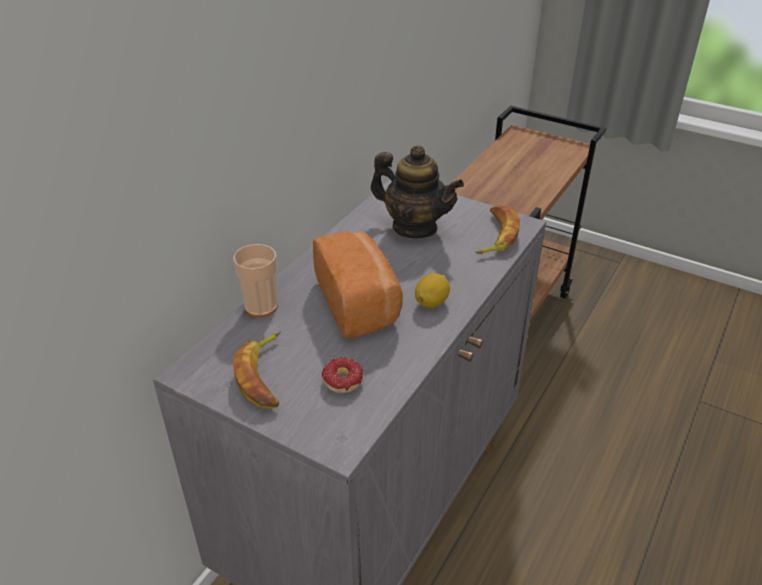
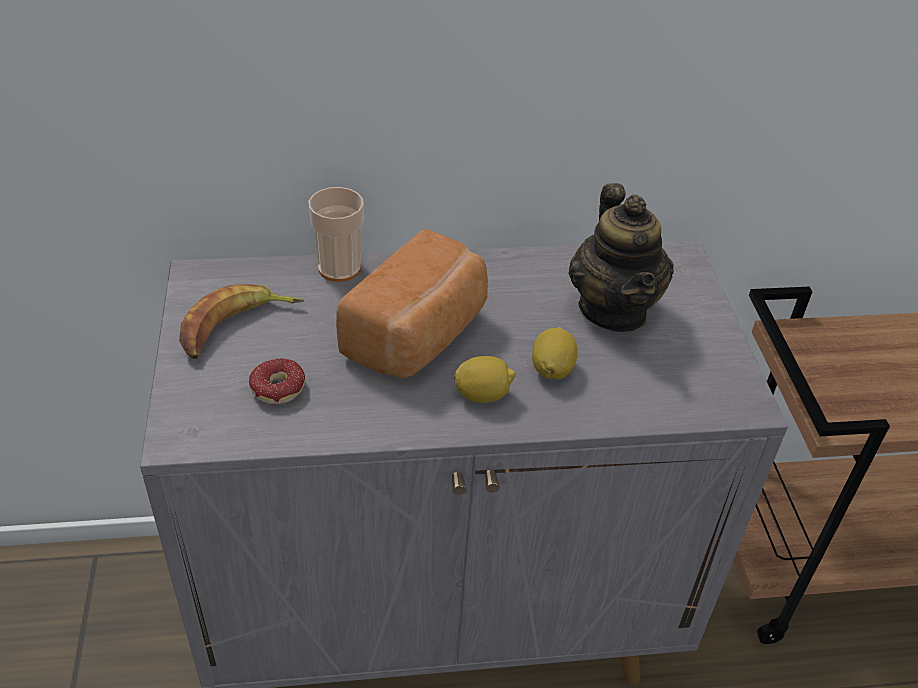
camera: 50 degrees right, 5 degrees up
(437, 269) = (552, 369): none -> lemon
(495, 235) = (688, 389): banana -> none

